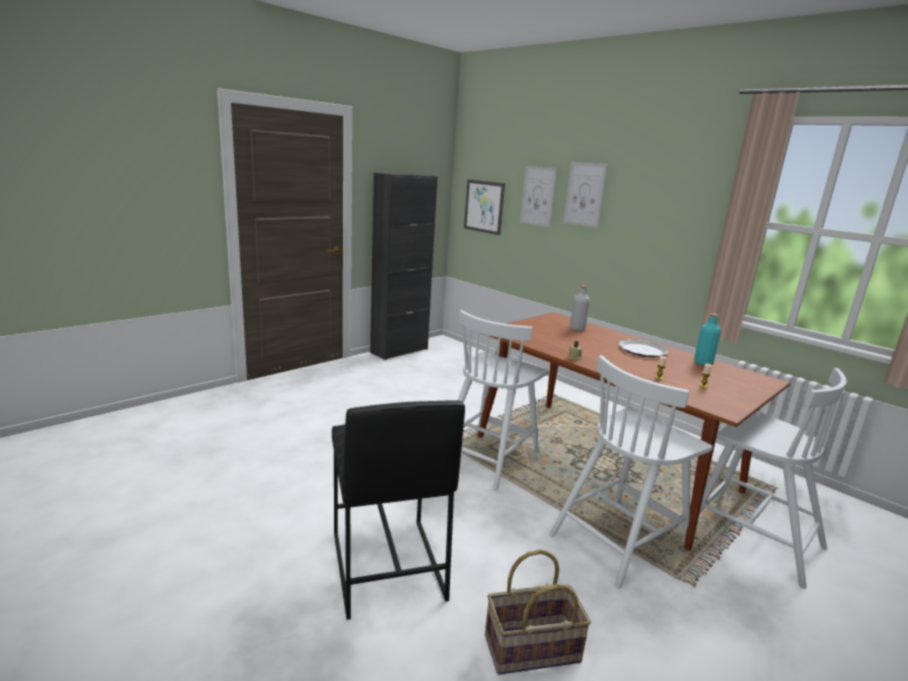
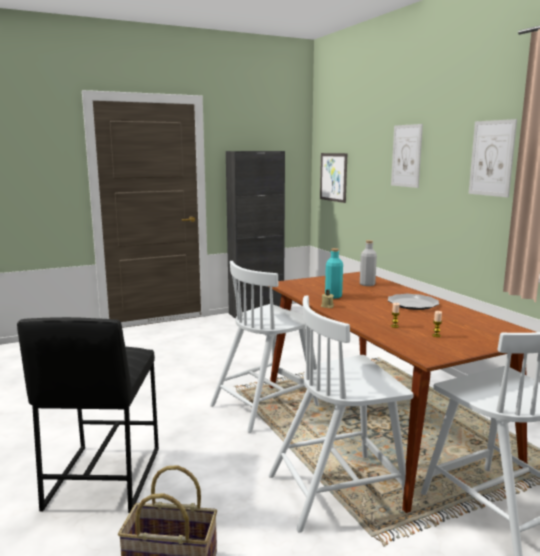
camera: 20 degrees right, 5 degrees down
(538, 196) = (371, 162): picture -> picture (492, 158)
(703, 363) = (469, 317): turquoise bottle -> turquoise bottle (333, 296)

